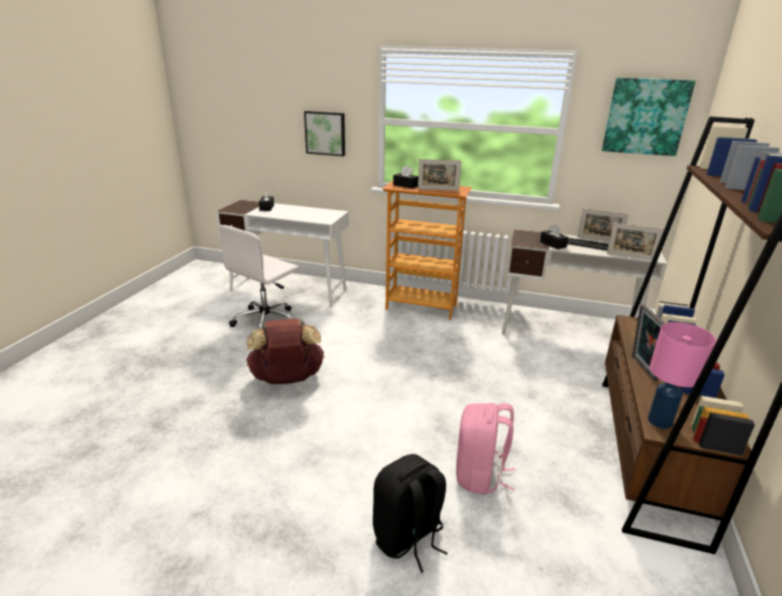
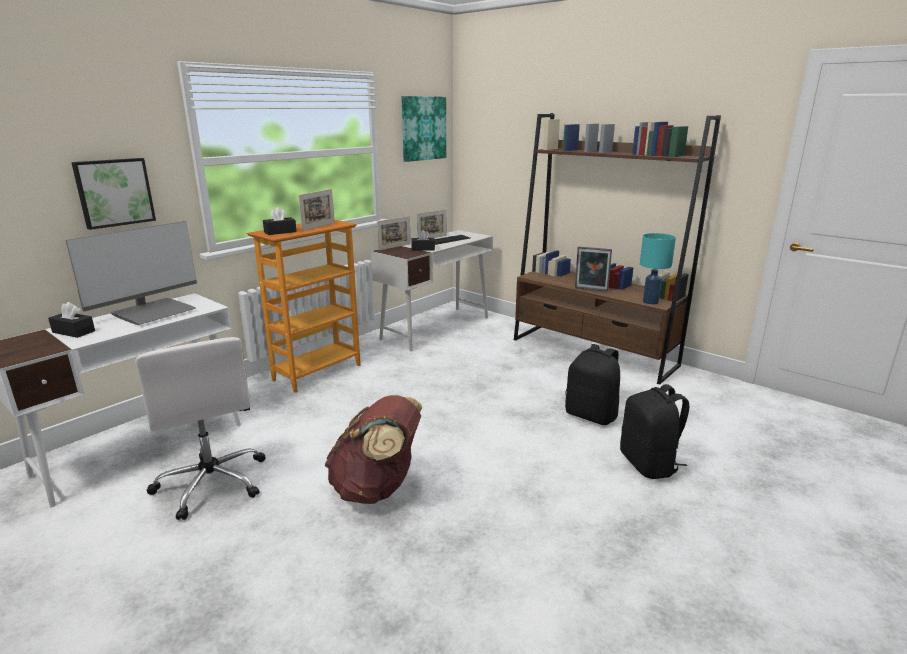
camera: 65 degrees left, 5 degrees down
(307, 212) = (153, 312): none -> monitor
(480, 475) = (591, 415): pink backpack -> black backpack
(630, 257) = (472, 239): picture frame -> picture frame (394, 247)
(659, 421) = (650, 302): pink table lamp -> turquoise table lamp

